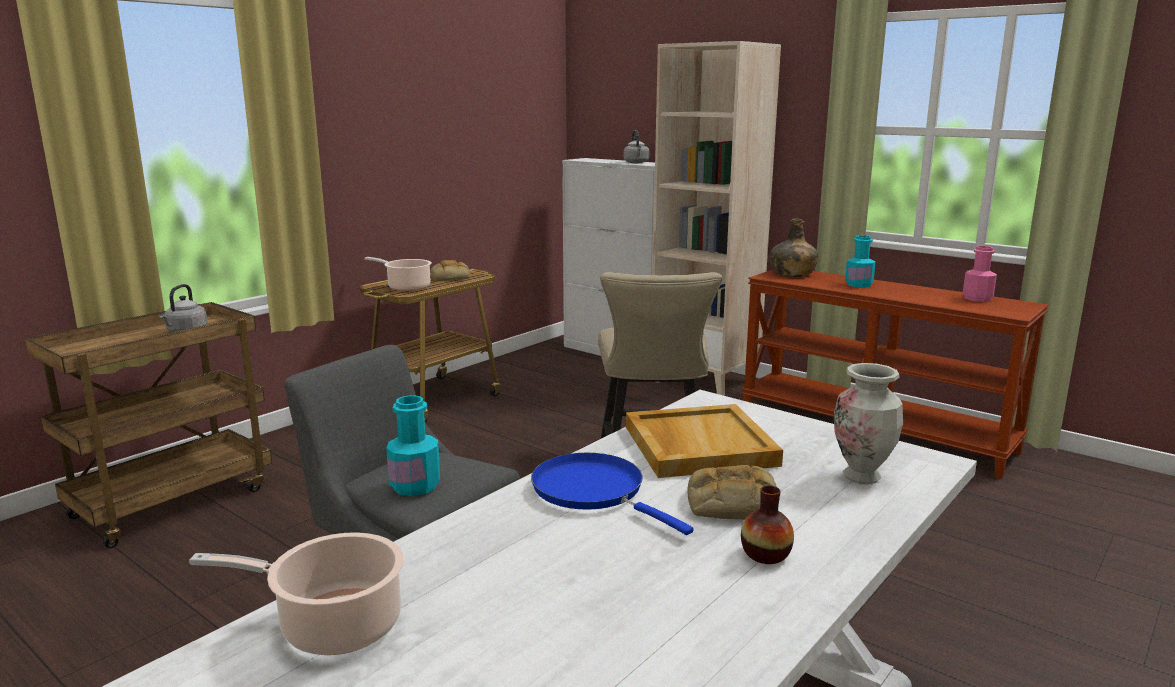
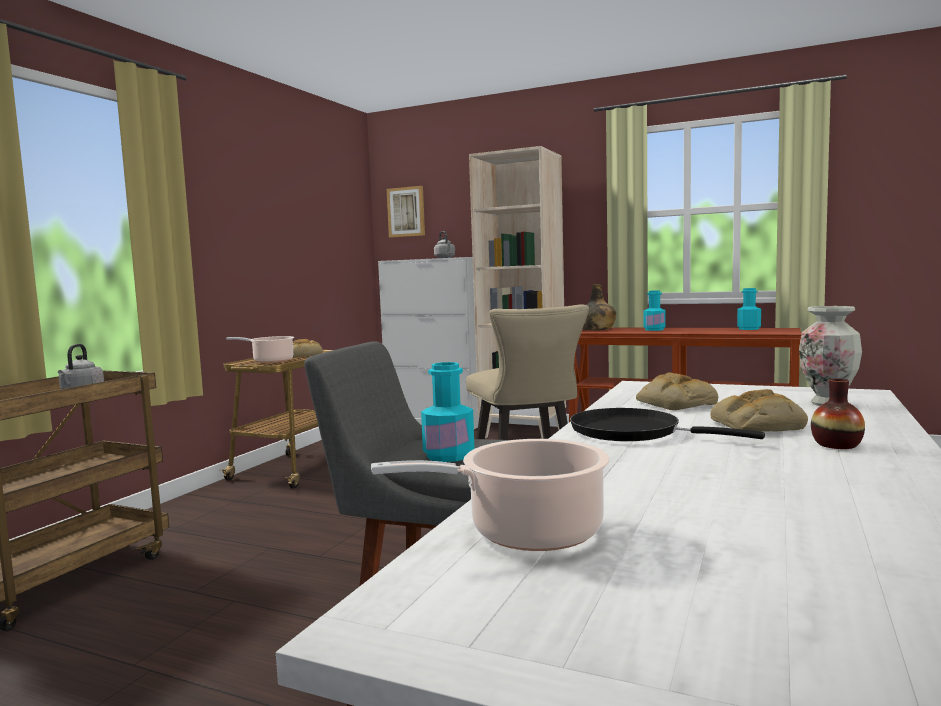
camera: 15 degrees left, 10 degrees down
(593, 491) = (633, 432): blue frying pan -> black frying pan
(602, 99) = (406, 212): none -> picture
(698, 445) = (674, 403): beige tray -> bread
(977, 298) = (748, 329): pink bottle -> turquoise bottle

